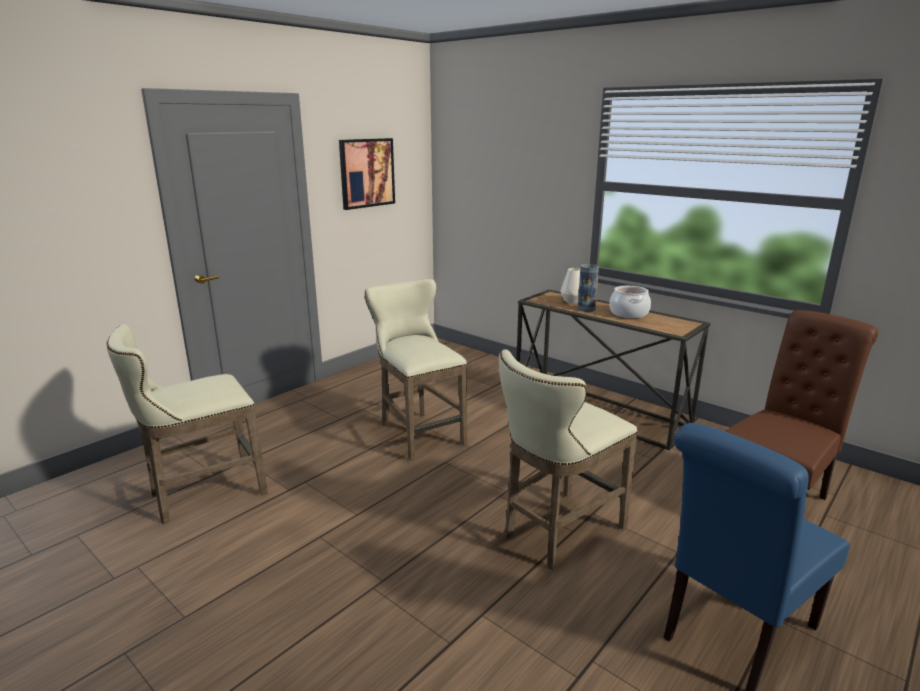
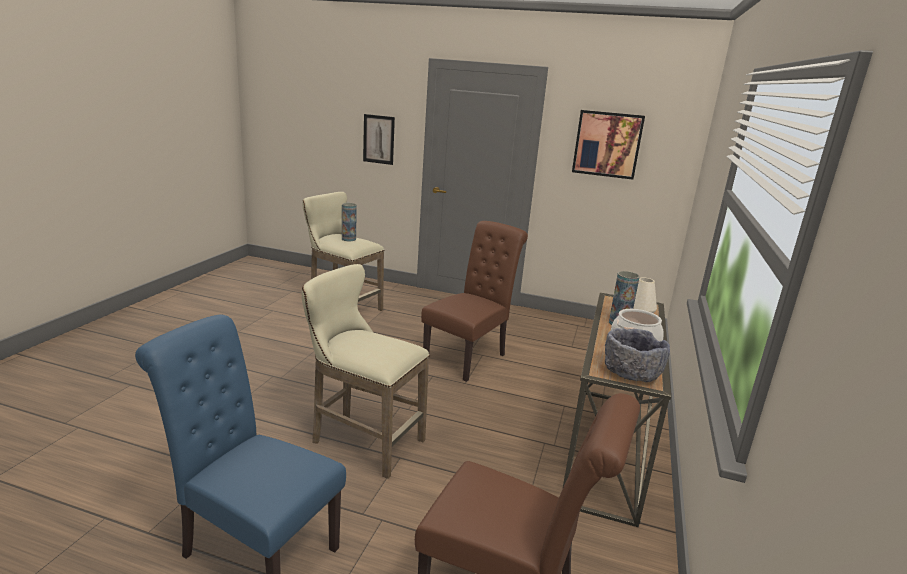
camera: 65 degrees right, 0 degrees up
(83, 229) = (378, 139): none -> picture
(198, 385) = (348, 239): none -> vase
(418, 432) = (469, 357): beige stool -> brown chair
(676, 324) = (631, 372): none -> grey bowl

